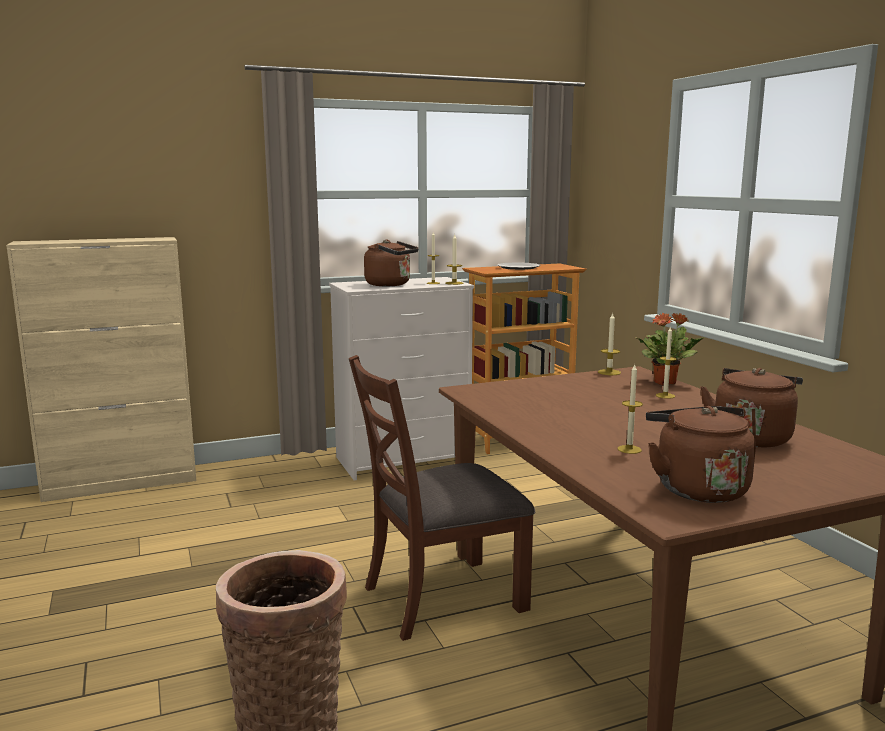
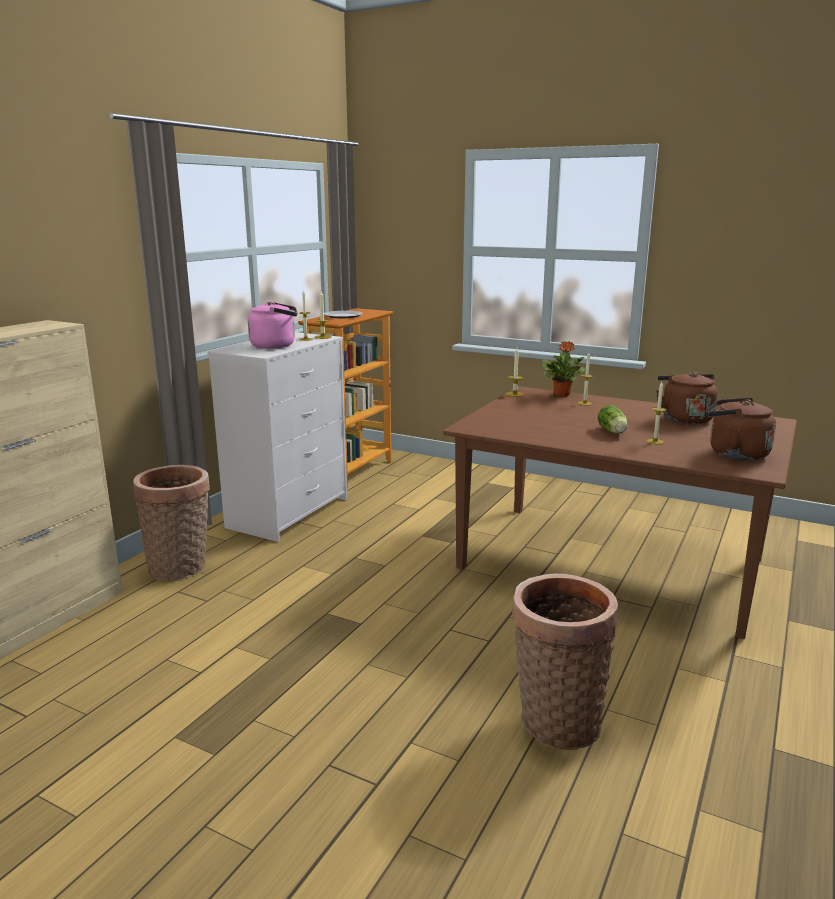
camera: 40 degrees left, 5 degrees up
(257, 477) = (181, 567): none -> basket
(390, 284) = (276, 346): brown kettle -> pink kettle
(442, 597) = (494, 598): brown chair -> none
(607, 428) = (613, 432): none -> lettuce

